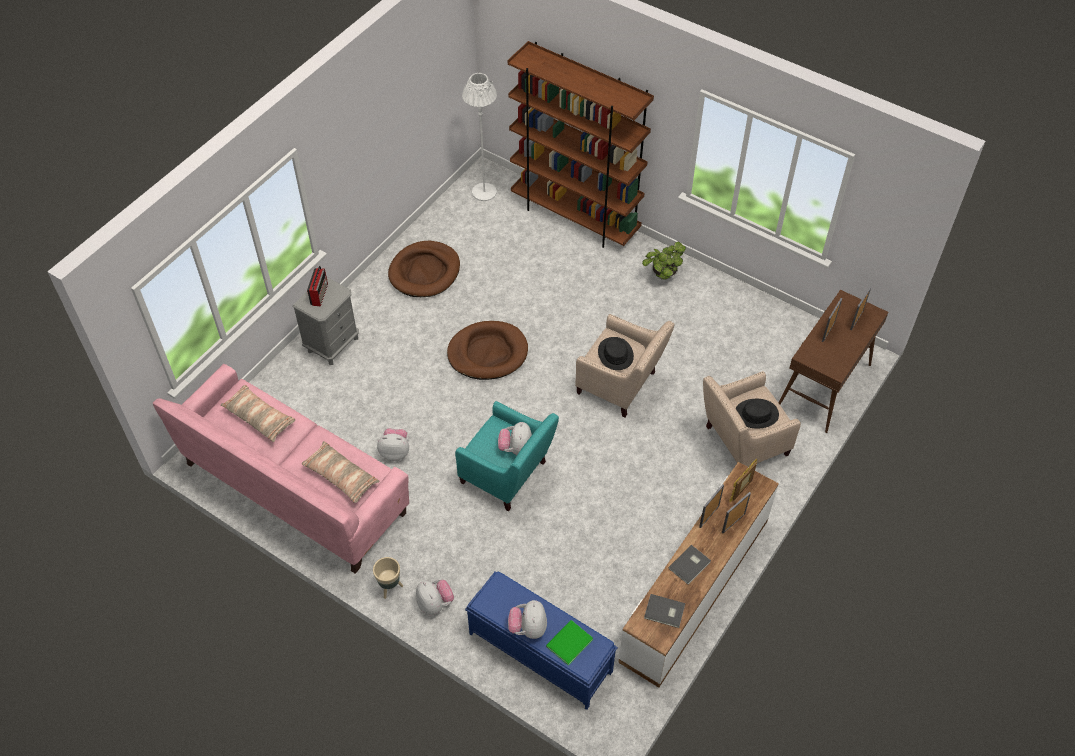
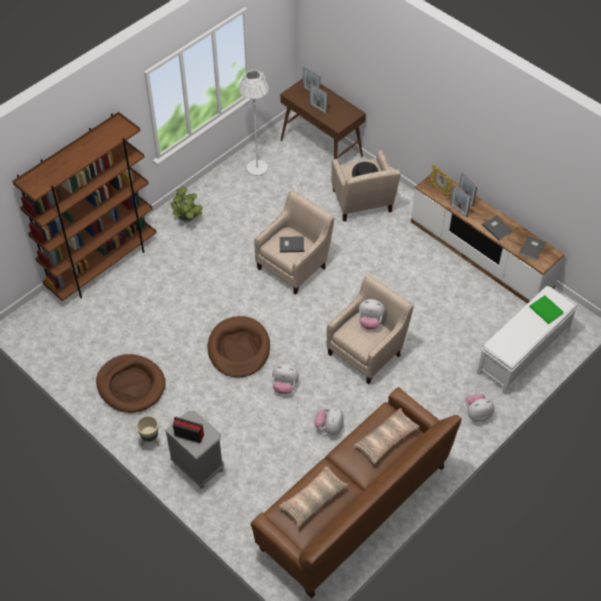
camera: 80 degrees left, 0 degrees up
(295, 488) = (354, 507): pink sofa -> brown sofa
(390, 587) = (460, 443): beige planter -> beige planter (150, 441)
(484, 192) = (45, 327): white floor lamp -> white floor lamp (257, 168)
(507, 476) = (367, 351): turquoise armchair -> beige armchair
(528, 628) = (533, 332): plush toy -> plush toy (284, 386)
(539, 652) = (522, 352): blue bench -> white bench
(615, 354) = (291, 244): black hat -> grey book

